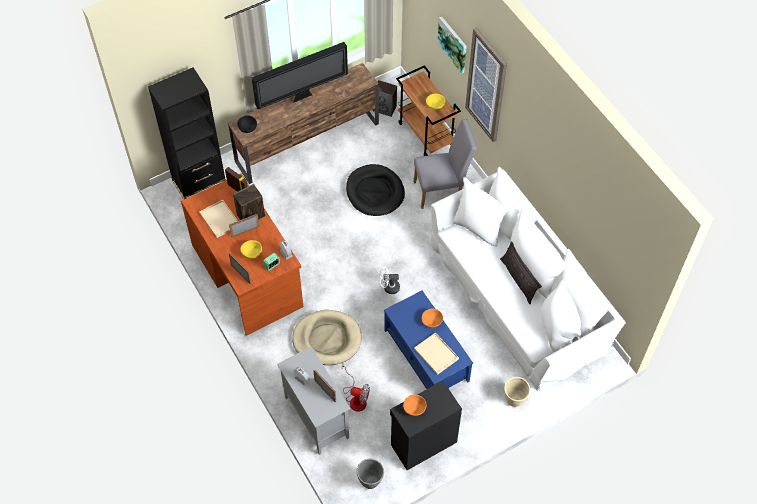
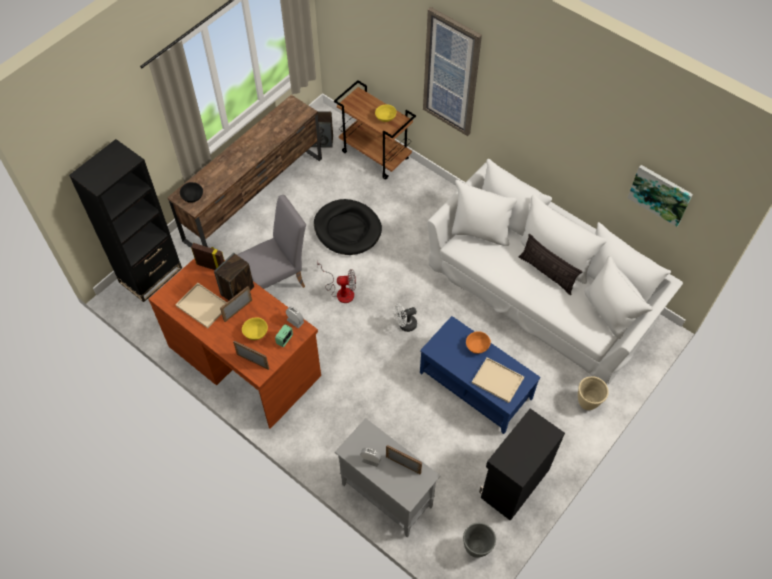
camera: 20 degrees left, 0 degrees up
(302, 96) = (240, 146): television -> none
(327, 339) = (362, 402): beige dog bed -> none
(355, 398) = (420, 458): fan -> fan (341, 291)
(415, 408) = (514, 450): orange bowl -> none
(442, 190) = (416, 207): grey chair -> grey chair (278, 281)
(453, 44) = (396, 40): picture -> picture (660, 194)

